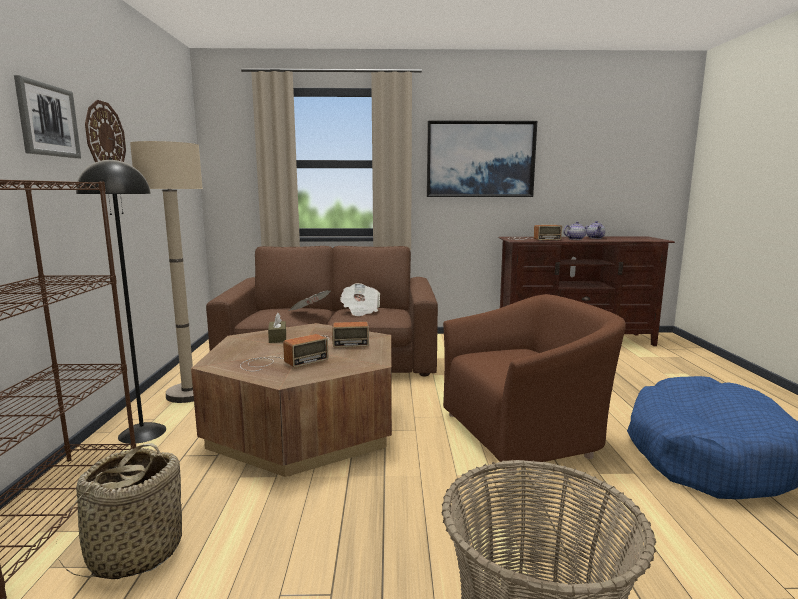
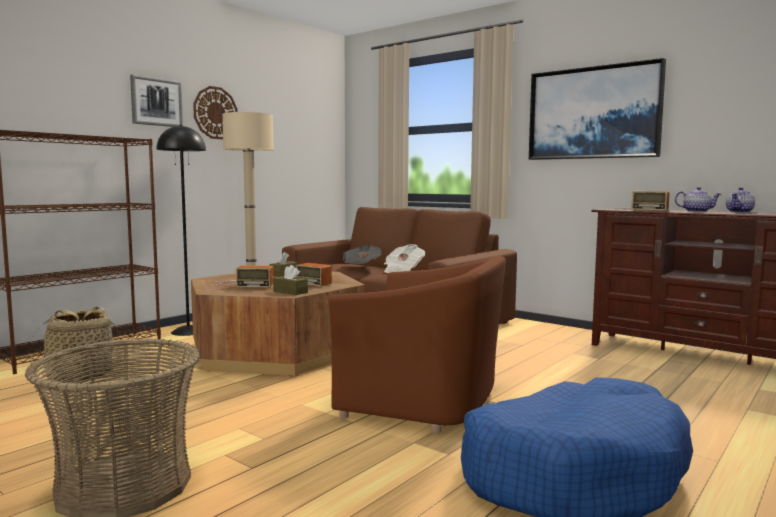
camera: 40 degrees right, 5 degrees down
(363, 360) = (290, 292): none -> brown tissue box

